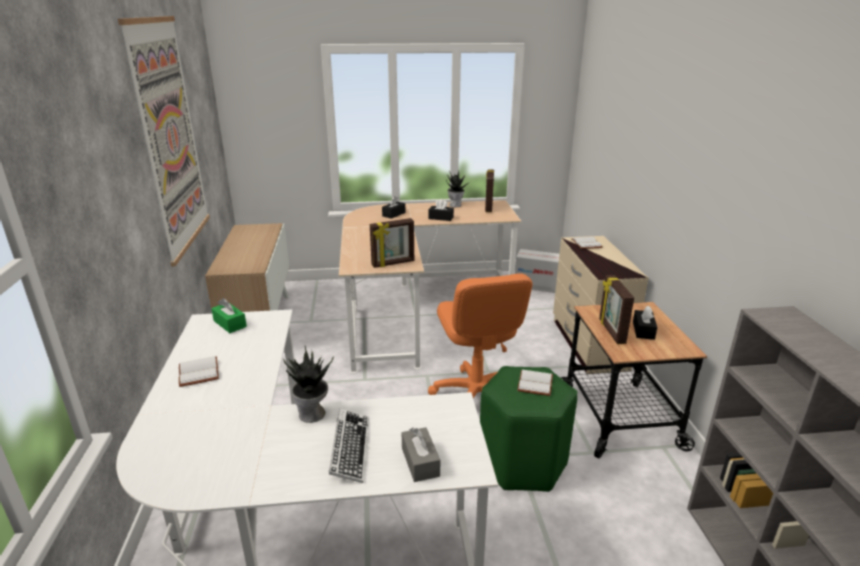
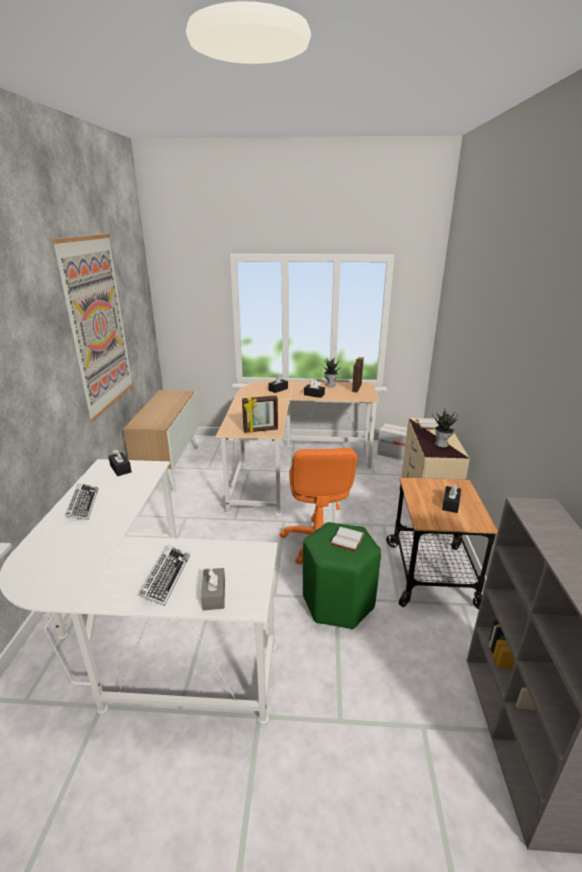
camera: 10 degrees right, 0 degrees up
(197, 372) = (83, 504): white book -> keyboard
(230, 324) = (120, 469): green tissue box -> black tissue box
(313, 414) = (150, 547): potted plant -> potted plant (442, 444)
(611, 331) = (422, 502): picture frame -> none

